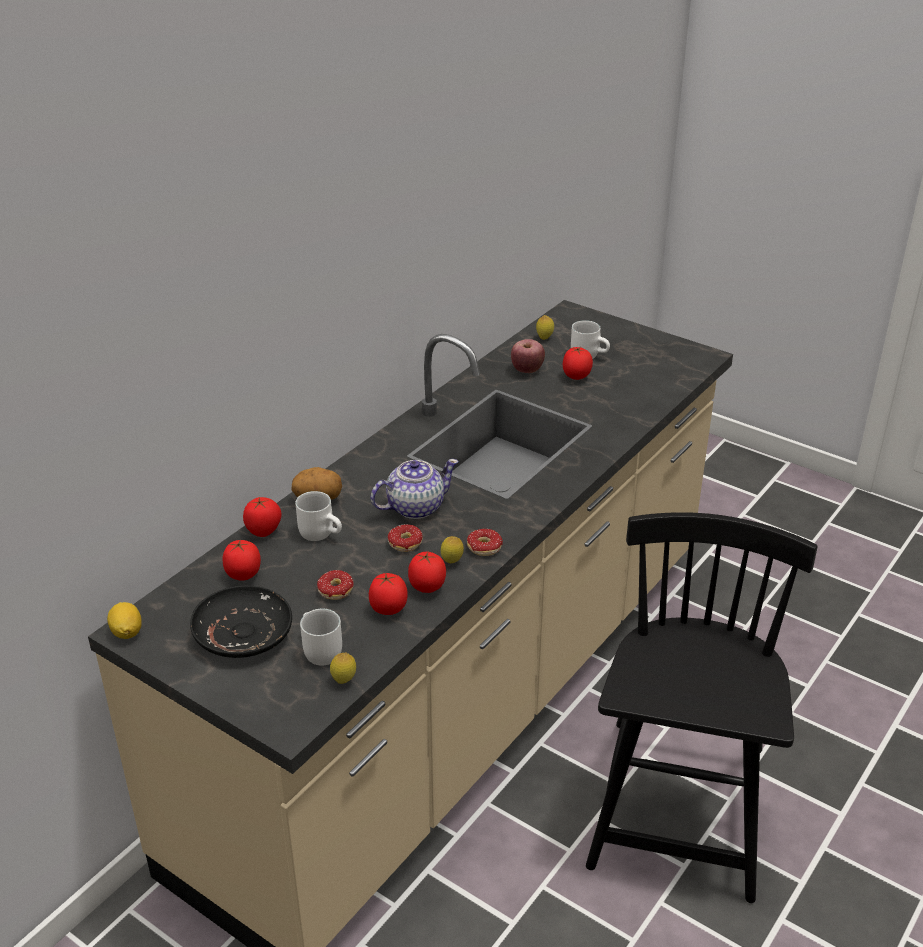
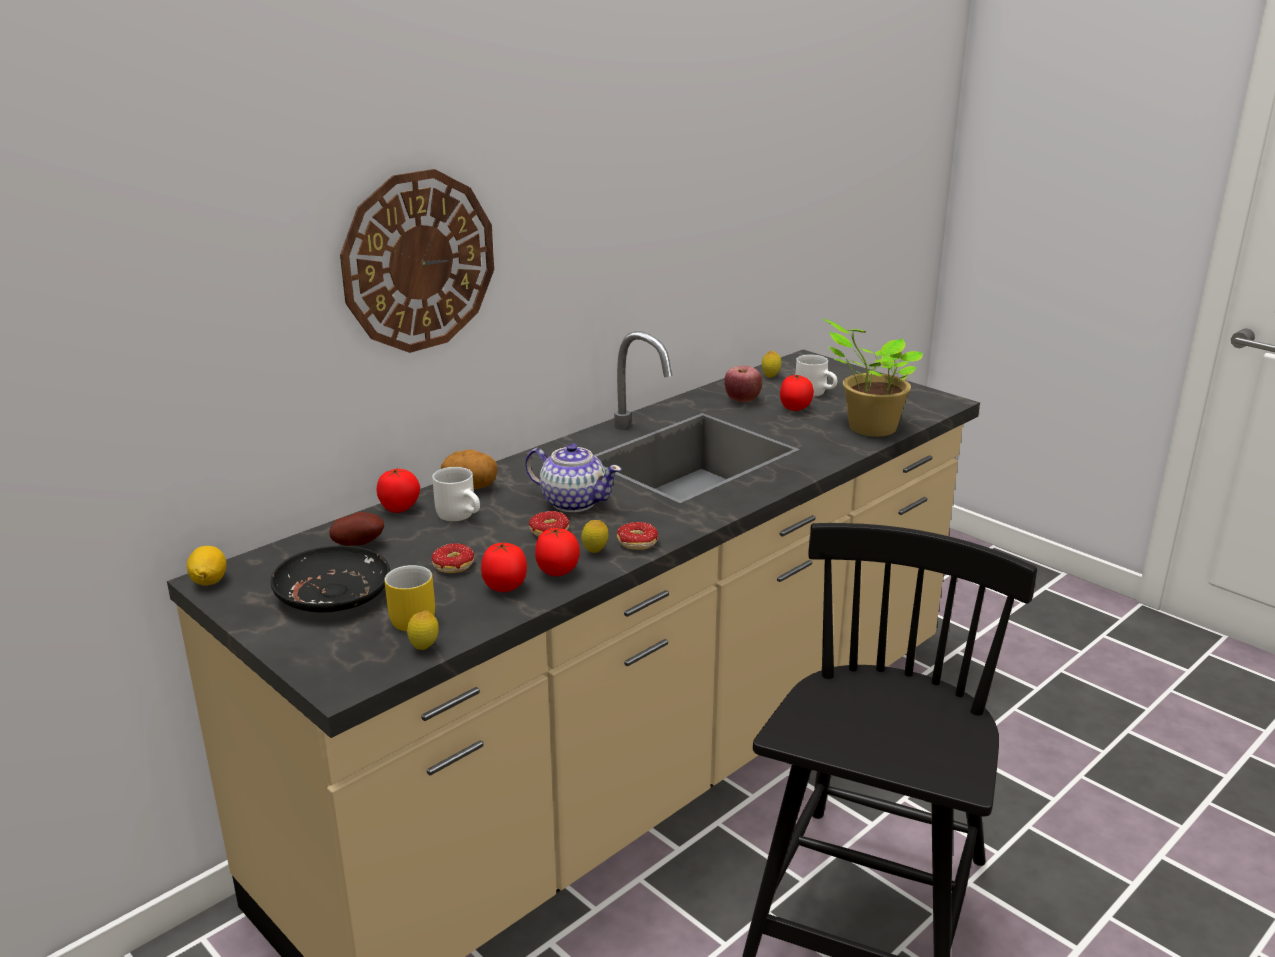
camera: 10 degrees right, 10 degrees down
(243, 575) = (359, 544): tomato -> potato
(263, 313) = (418, 261): none -> wall clock
(317, 651) = (407, 618): white mug -> yellow mug
(414, 507) = (573, 502): teapot -> teapot turned 45 degrees clockwise
(645, 394) = (868, 428): none -> potted plant

